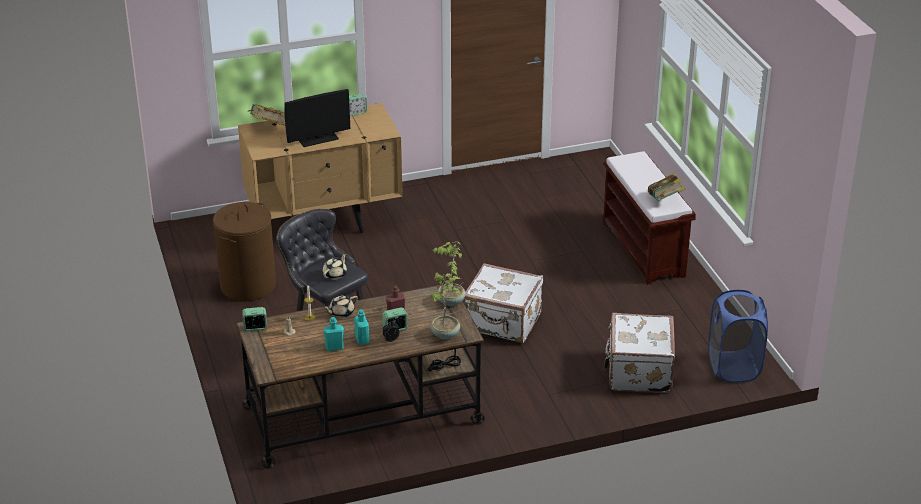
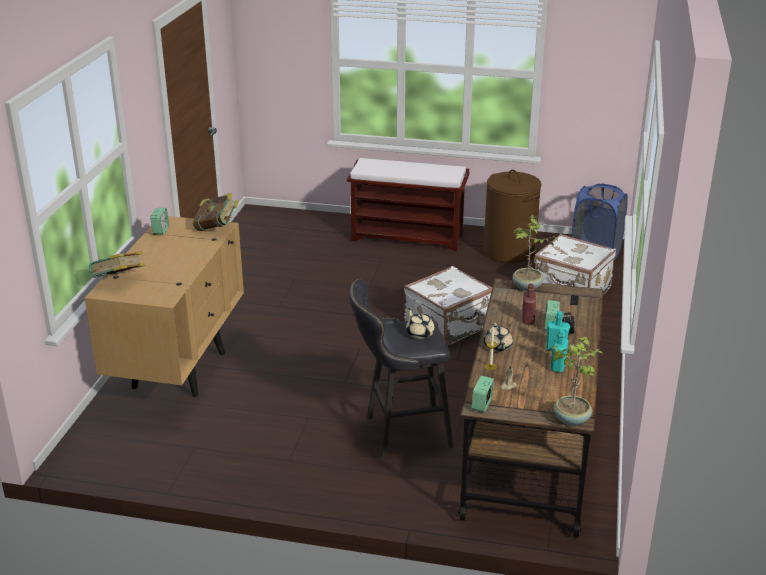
camera: 60 degrees left, 5 degrees down
(248, 285) = (233, 452): brown laundry basket -> brown laundry basket (509, 251)
(318, 139) = (183, 262): monitor -> none
(446, 334) = (580, 303): potted plant -> potted plant (572, 419)
(665, 200) = (442, 170): book -> book (217, 228)

